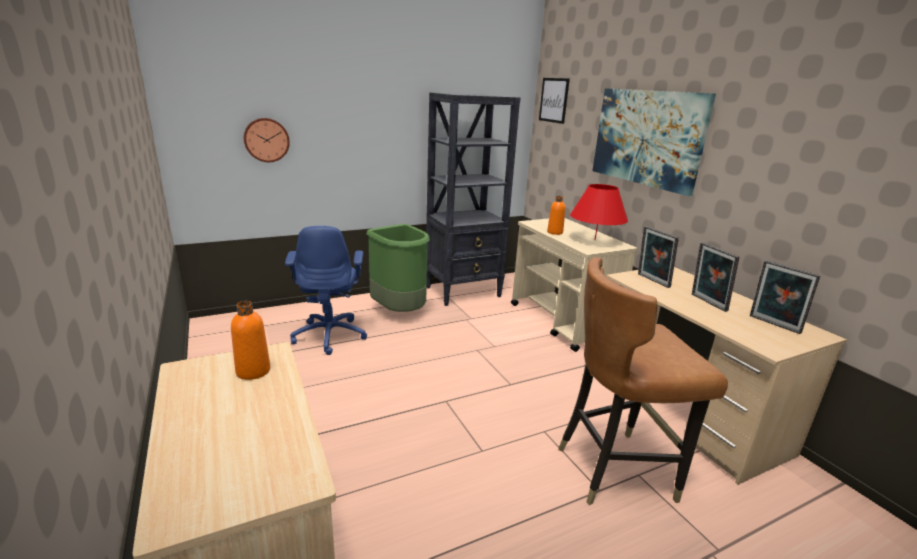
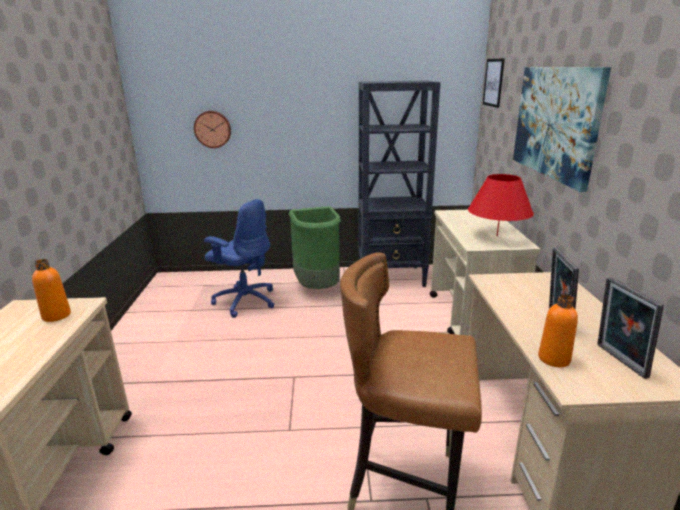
camera: 25 degrees right, 0 degrees up
(330, 335) = (245, 301): blue office chair -> blue office chair turned 75 degrees counterclockwise
(555, 232) = (460, 224): orange bottle -> orange bottle (554, 359)
(651, 281) = (516, 287): picture frame -> none

